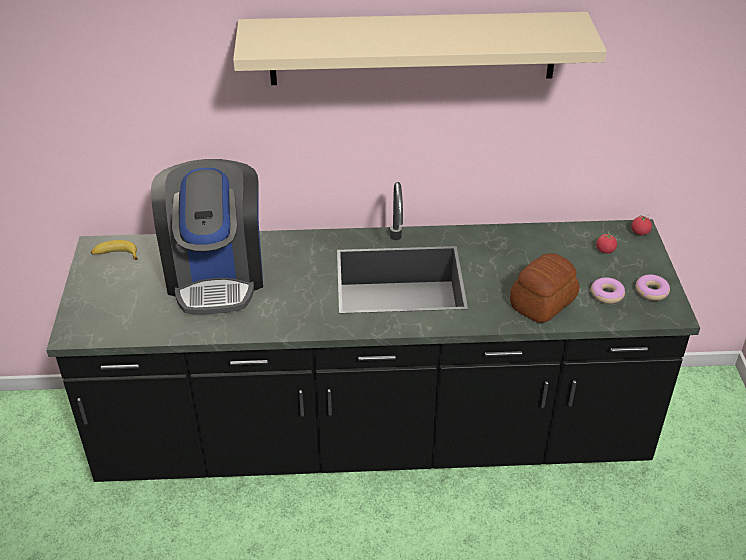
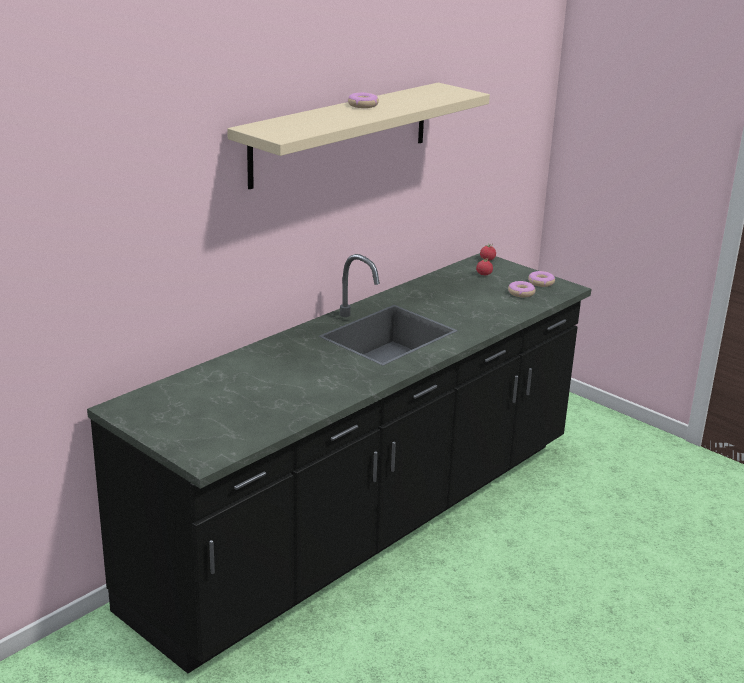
camera: 45 degrees left, 15 degrees down
(115, 255) = (146, 405): banana -> none
(216, 274) = (254, 382): coffee machine -> none
(424, 26) = (362, 105): none -> donut
(541, 302) = (493, 310): bread -> none

